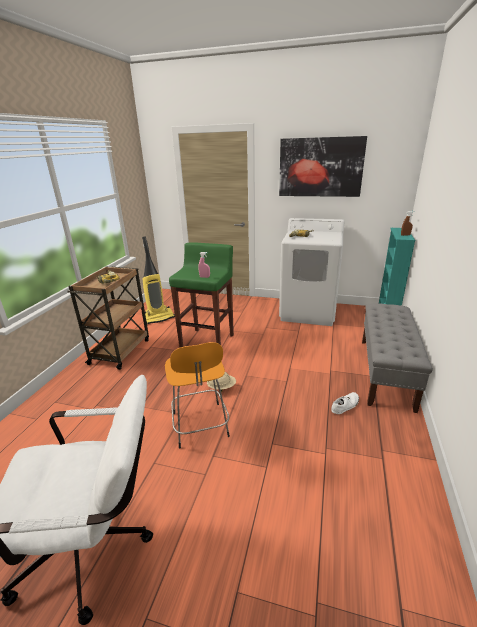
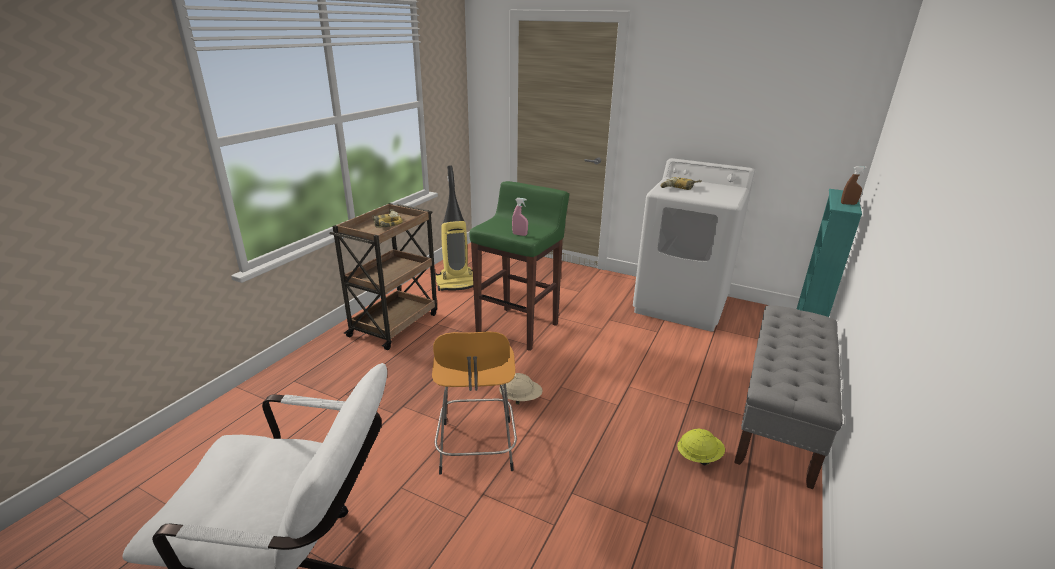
camera: 10 degrees right, 0 degrees up
(320, 167) = (725, 85): picture -> none
(345, 405) = (698, 456): white shoe -> yellow hard hat

